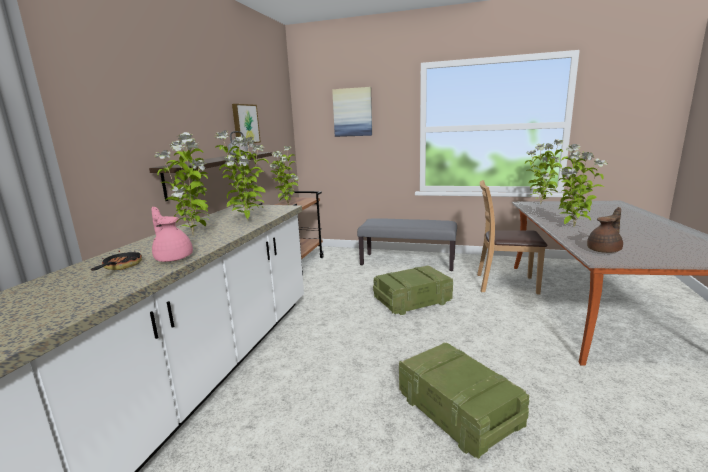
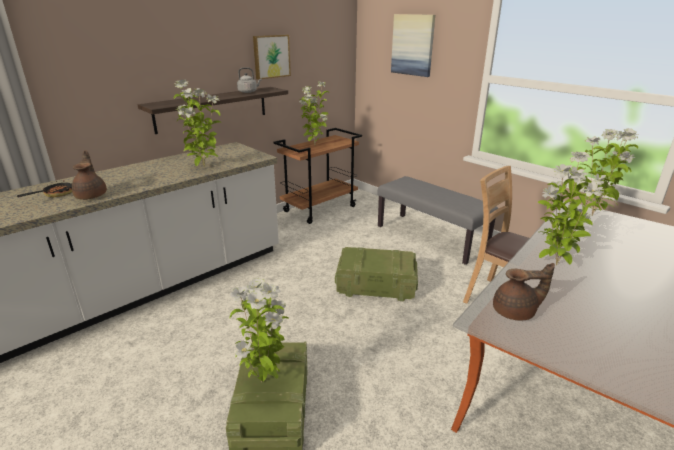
camera: 30 degrees right, 10 degrees up
(173, 258) = (92, 195): pink teapot -> brown teapot
(194, 234) = (145, 173): potted plant -> potted plant (263, 381)

